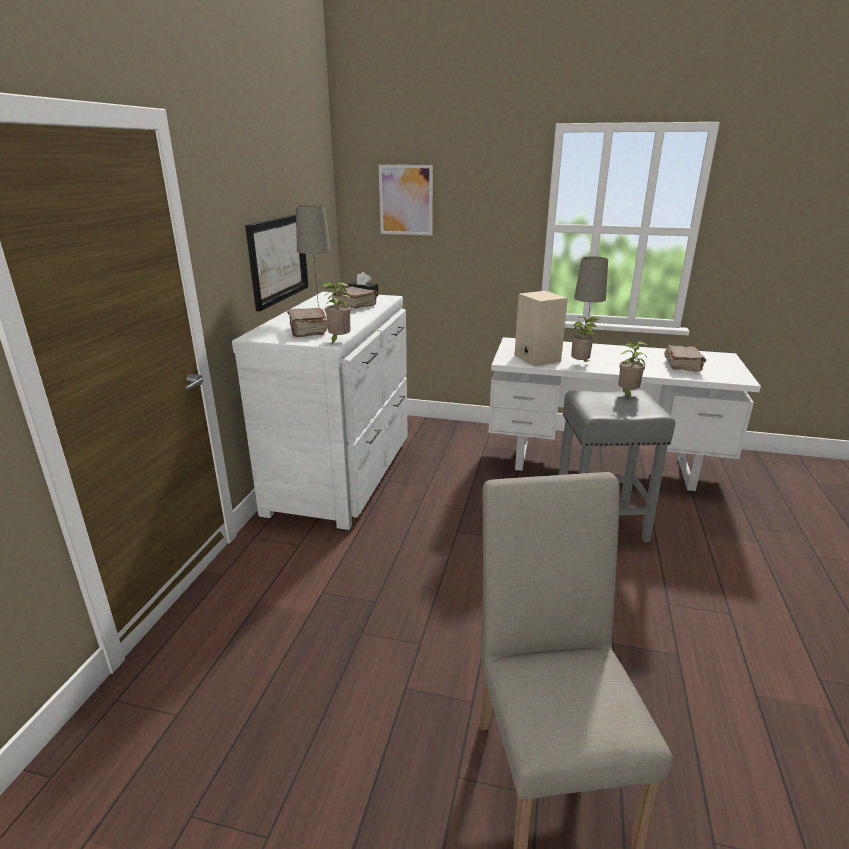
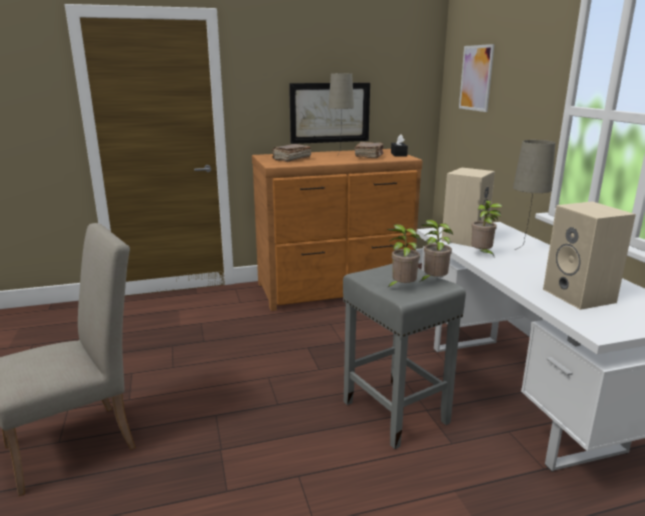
camera: 60 degrees right, 5 degrees down
(338, 341) = (279, 165): potted plant -> potted plant (401, 287)
(343, 474) = (335, 289): white dresser -> brown dresser
(682, 366) = (581, 296): brown book -> beige speaker

